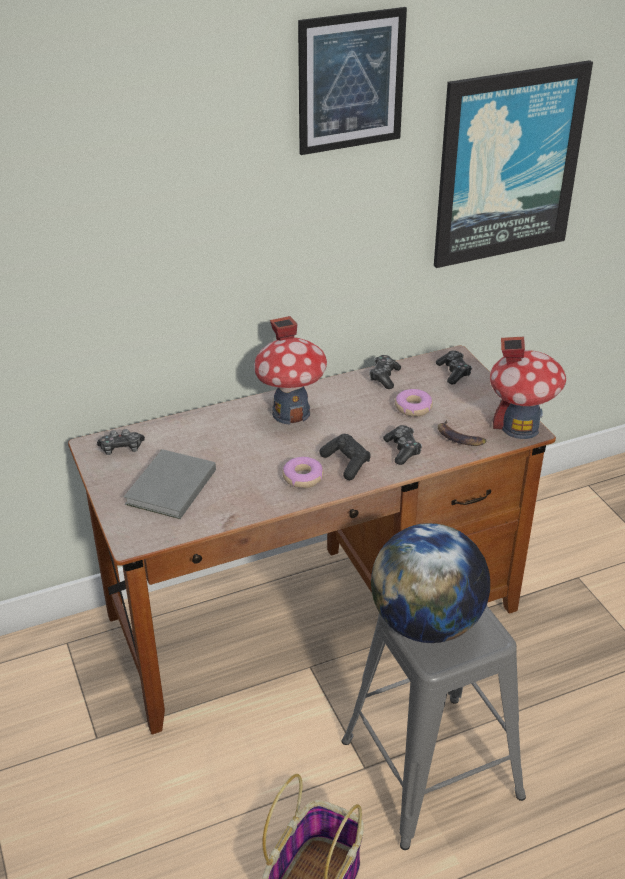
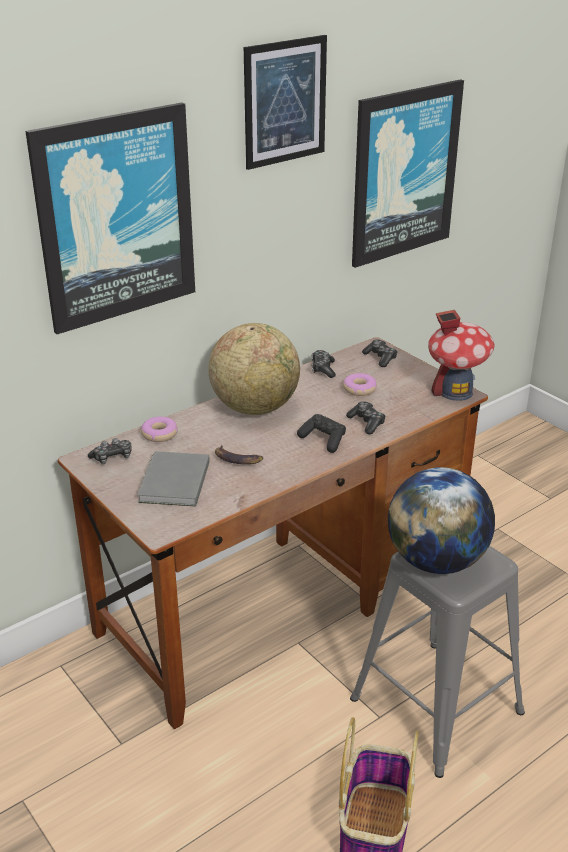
camera: 15 degrees left, 5 degrees down
(138, 199) = (115, 217): none -> picture
(291, 413) = (255, 407): toy house -> globe
(303, 477) = (290, 456): donut -> donut (159, 434)
(459, 437) = (410, 406): banana -> banana (237, 459)

